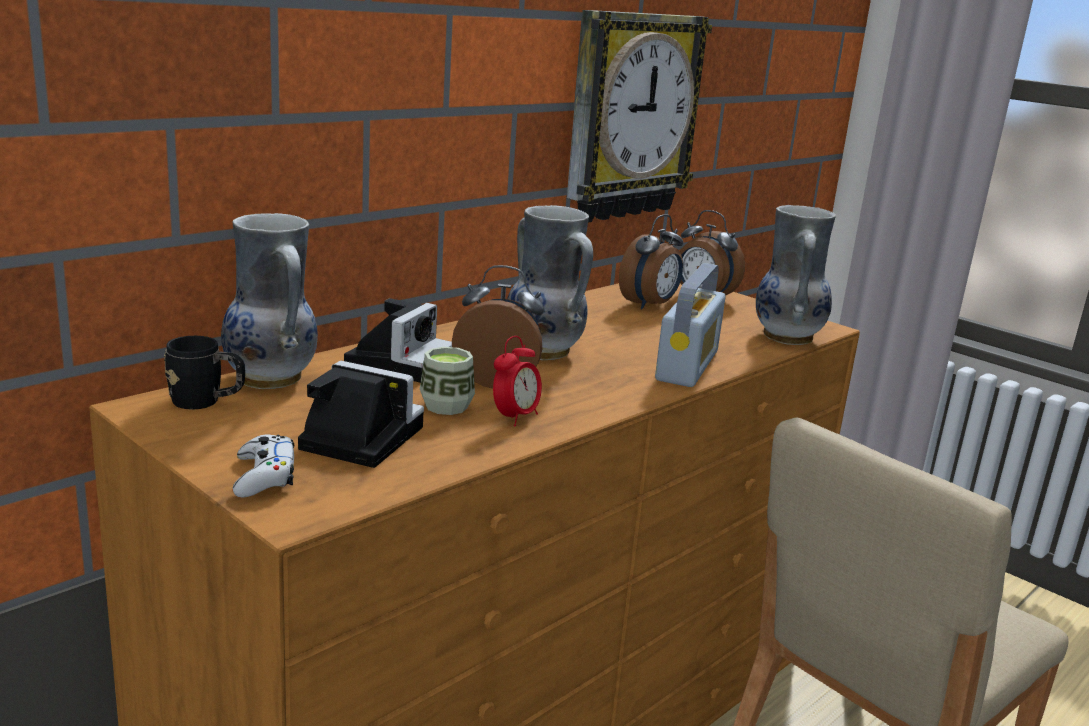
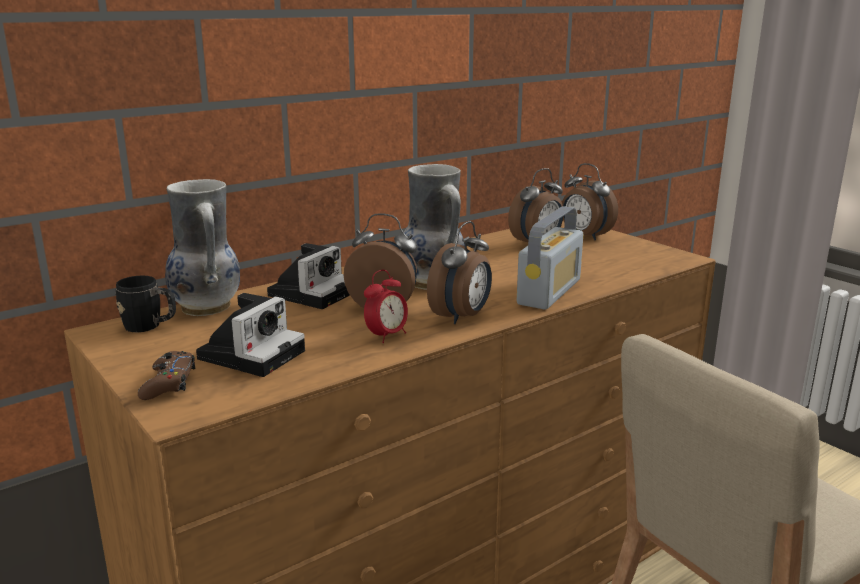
camera: 10 degrees right, 0 degrees up
(264, 476) = (169, 383): white game controller -> brown game controller
(357, 438) = (253, 353): camera -> camera turned 90 degrees clockwise
(446, 406) = (334, 327): cup -> none
(596, 395) = (462, 317): none -> alarm clock
(630, 116) = (520, 90): wall clock -> none
(785, 337) = (645, 266): vase -> none

